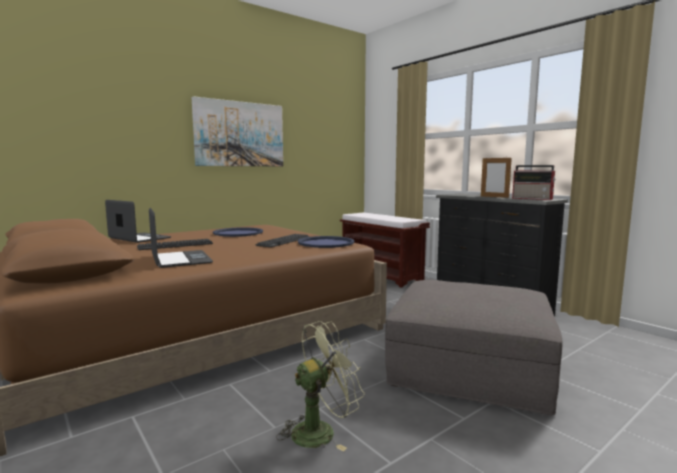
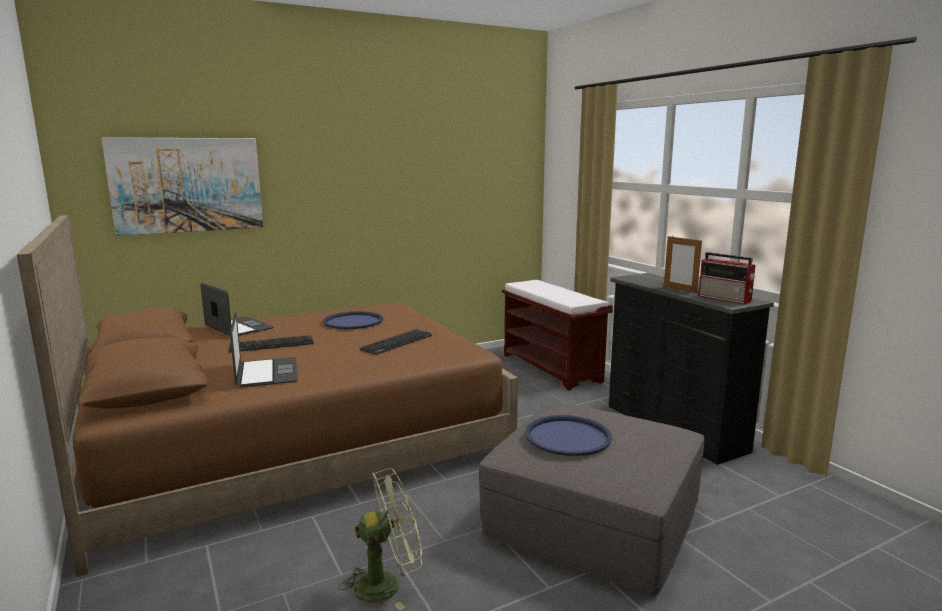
camera: 10 degrees right, 5 degrees up
(240, 134) = (367, 185): picture -> picture (187, 185)
(326, 243) = (445, 348): blue tray -> blue tray (567, 436)

